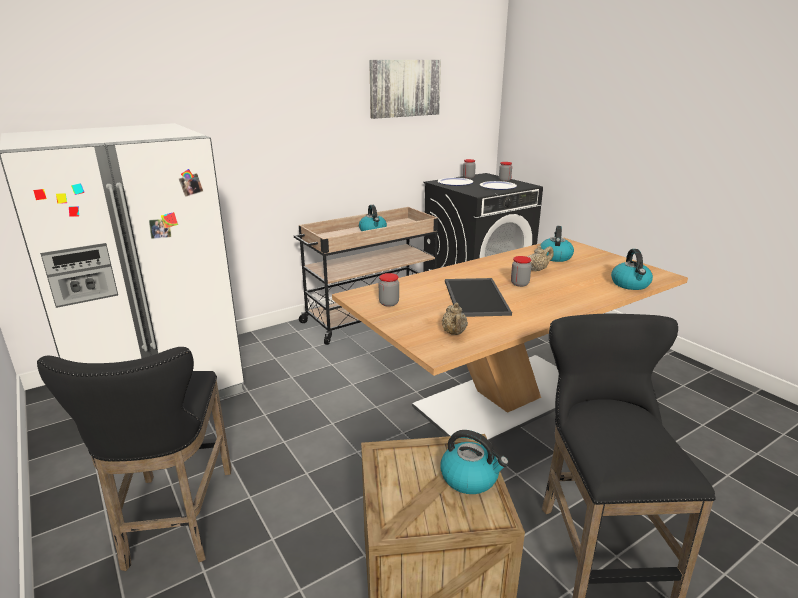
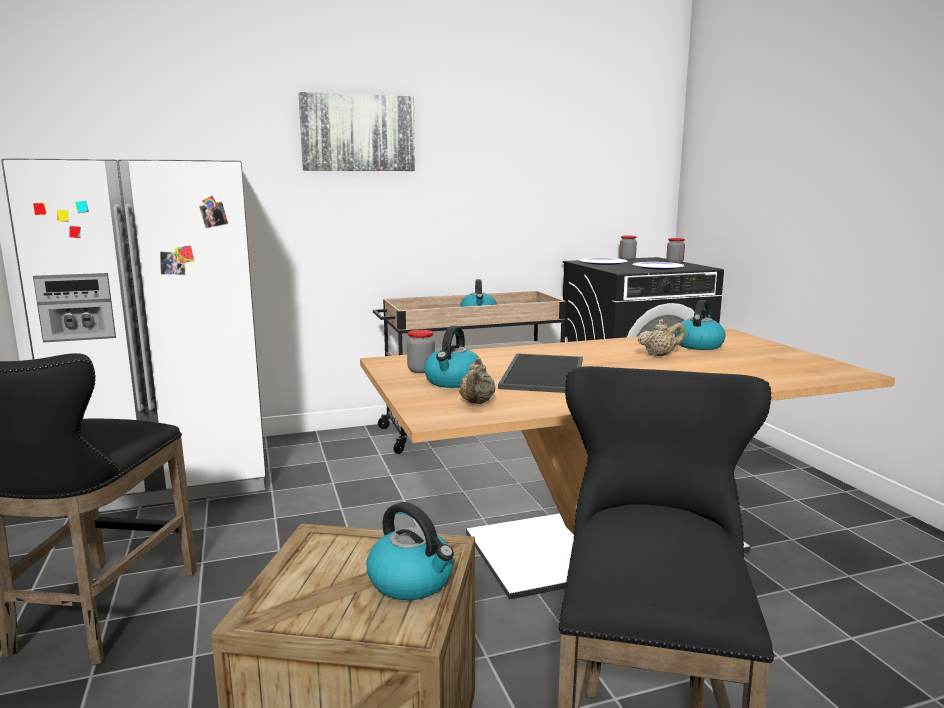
camera: 15 degrees right, 10 degrees down
(404, 88) = (537, 140): picture -> picture (358, 133)
(519, 284) = (619, 366): jar -> none
(630, 284) = (790, 378): kettle -> kettle (453, 381)

